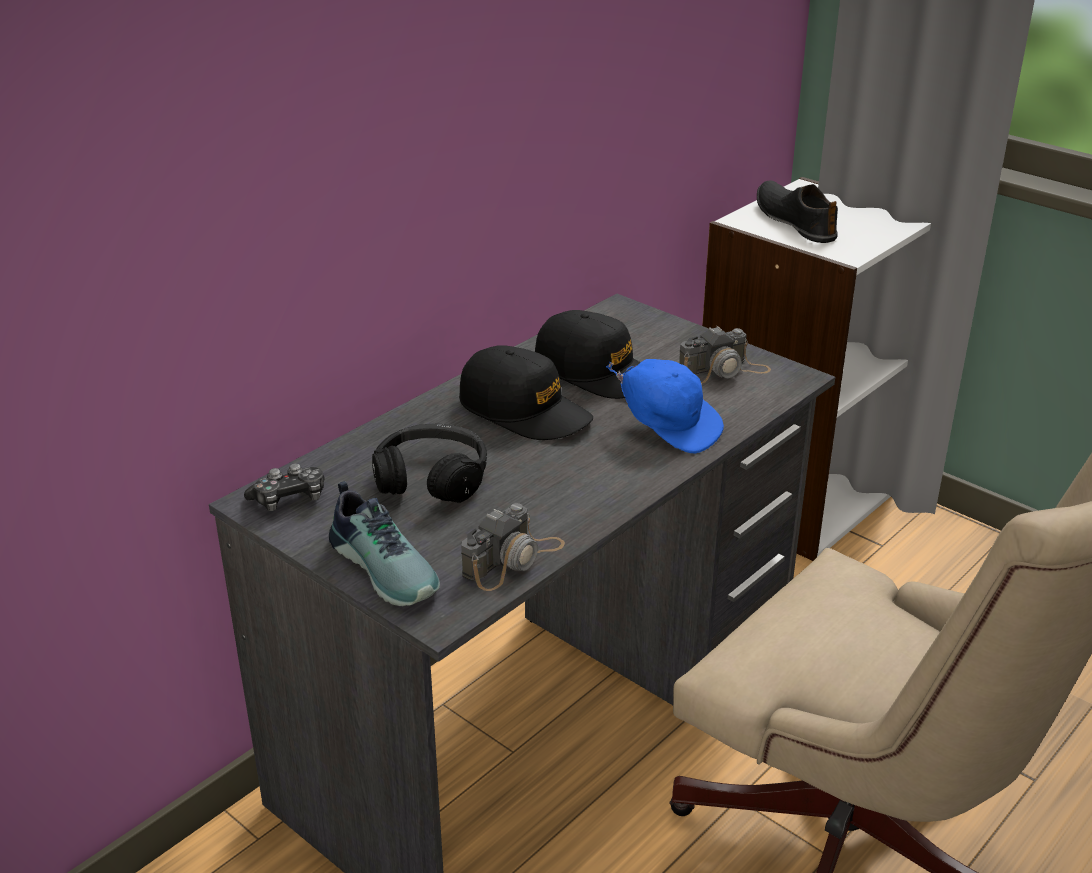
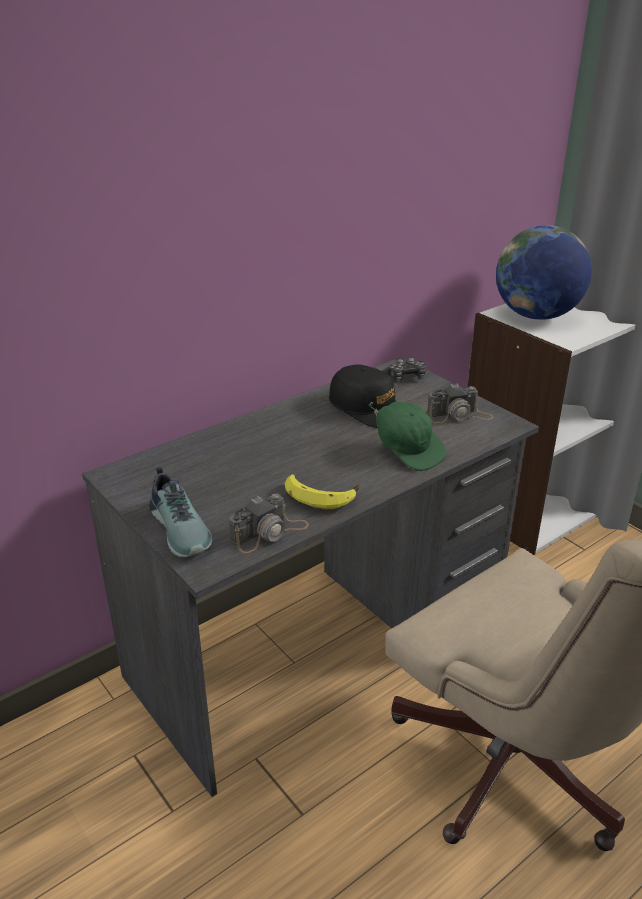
camera: 10 degrees right, 0 degrees up
(289, 499) = (134, 475): game controller -> game controller (405, 377)
(432, 478) = (233, 470): black headphones -> none
(524, 411) = (311, 430): black cap -> none
(568, 500) = (321, 495): none -> banana
(668, 427) = (407, 451): blue cap -> green cap
(795, 220) = (536, 316): black shoe -> globe

